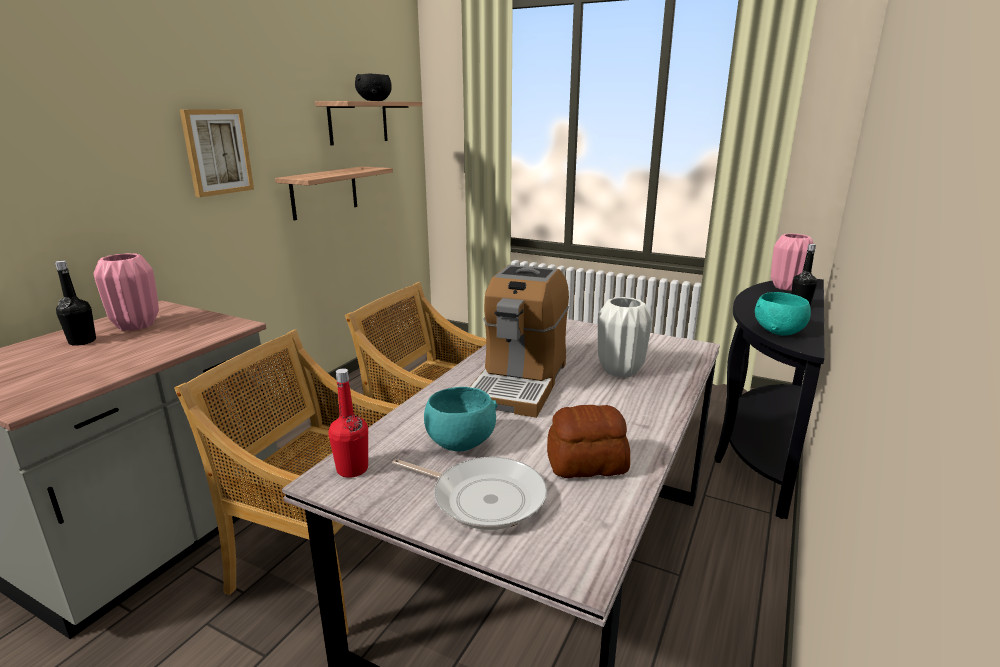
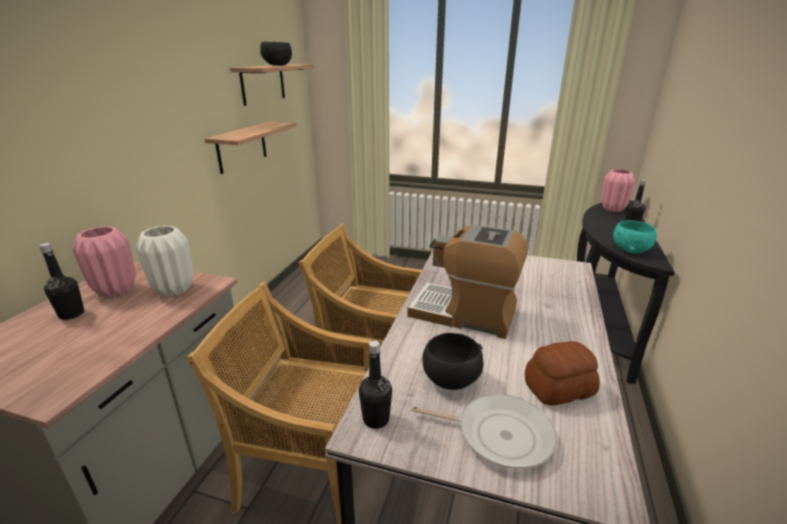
camera: 10 degrees left, 5 degrees up
(217, 152) = (157, 120): picture -> none
(352, 469) = (376, 419): red bottle -> black bottle
(459, 443) = (449, 380): turquoise bowl -> black bowl
(519, 382) = (464, 313): coffee machine -> coffee machine turned 105 degrees clockwise
(620, 371) = (534, 295): white vase -> white vase (174, 290)

